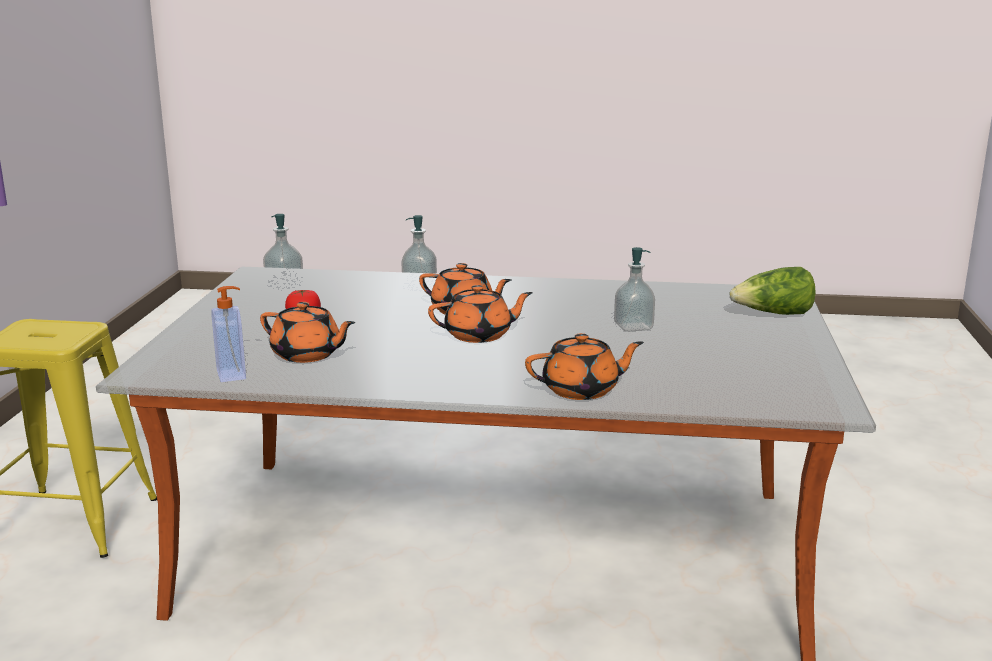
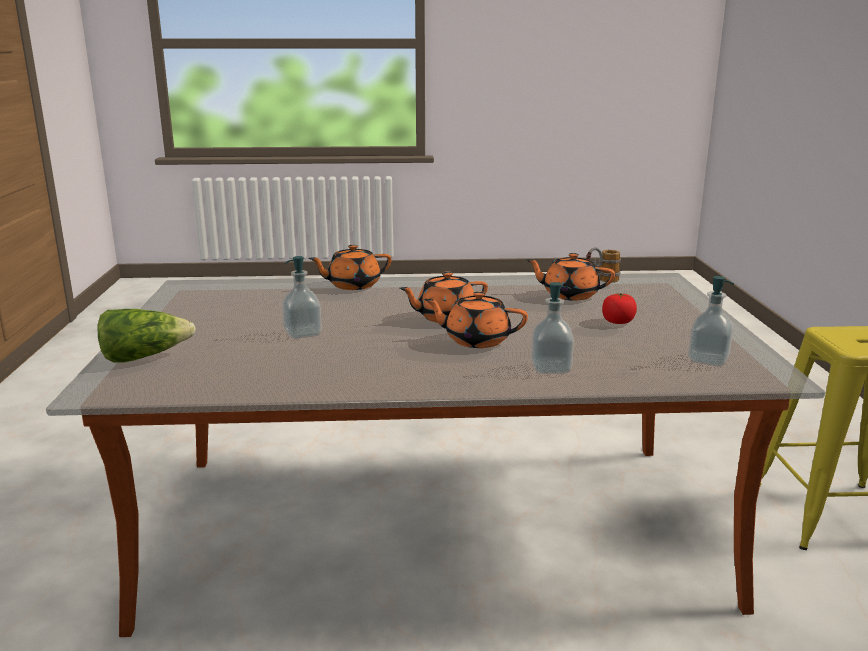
camera: 170 degrees right, 0 degrees up
(232, 374) = (601, 281): soap dispenser -> mug

